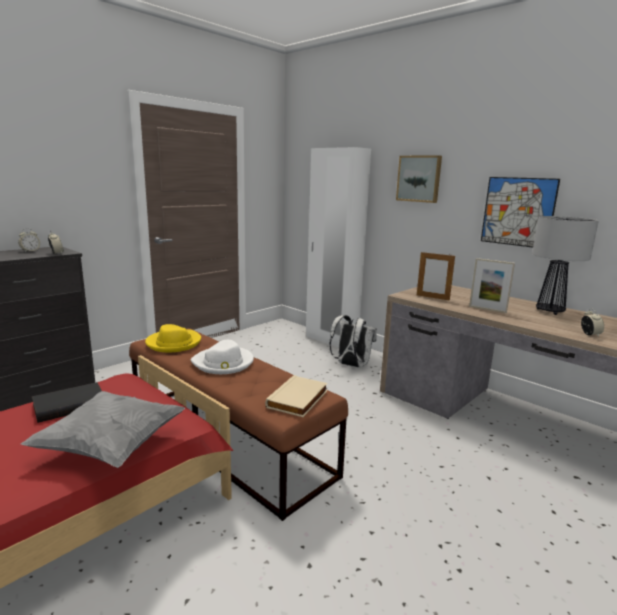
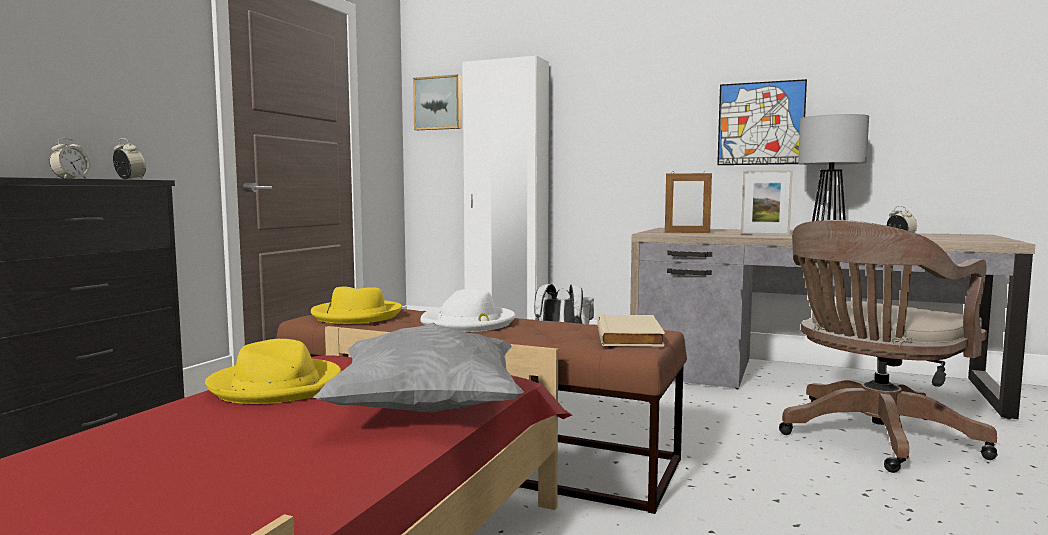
camera: 20 degrees left, 10 degrees down
(70, 404) = (277, 386): black book -> yellow hat
(419, 178) = (623, 95): picture -> picture (438, 103)
(503, 493) = (872, 439): none -> brown office chair

